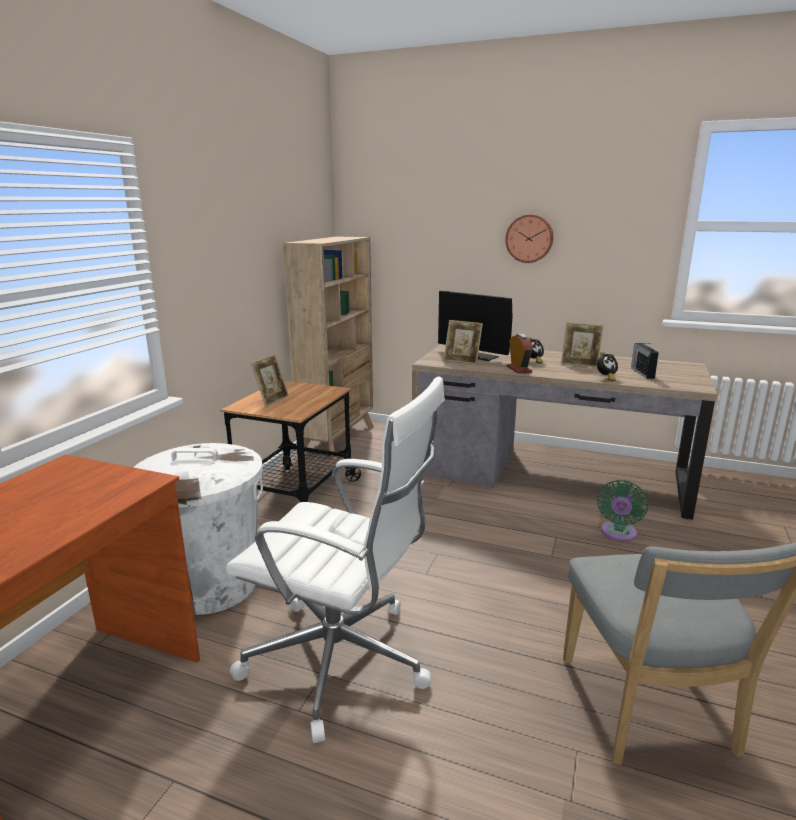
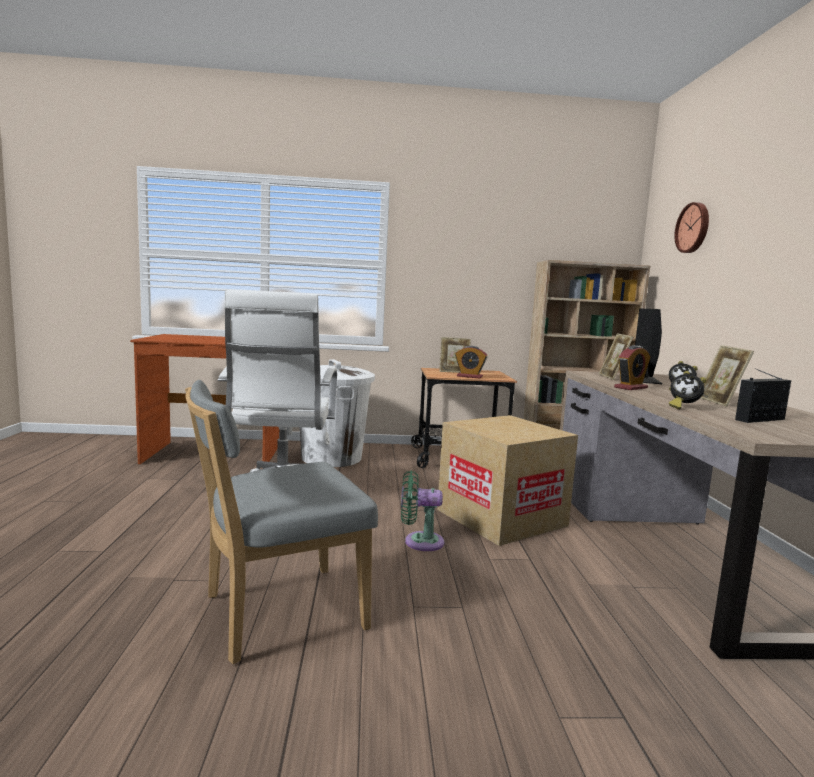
camera: 65 degrees right, 10 degrees down
(312, 400) = (469, 376): none -> alarm clock
(470, 523) = (501, 517): none -> cardboard box
(529, 238) = (776, 252): wall clock -> wall clock (693, 228)
(618, 534) = (589, 597): green fan -> green fan (419, 542)

